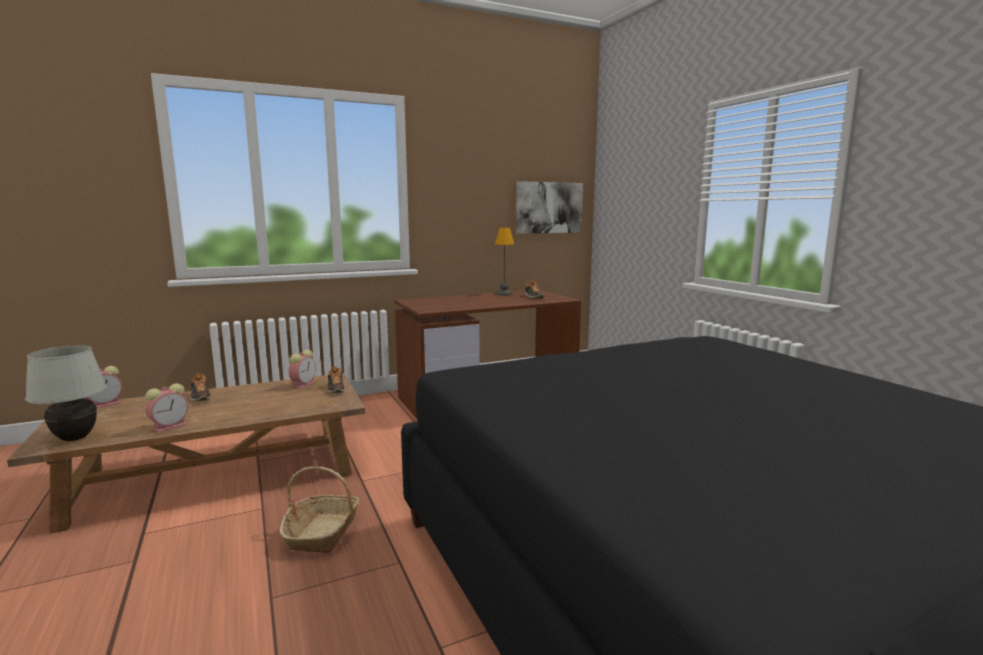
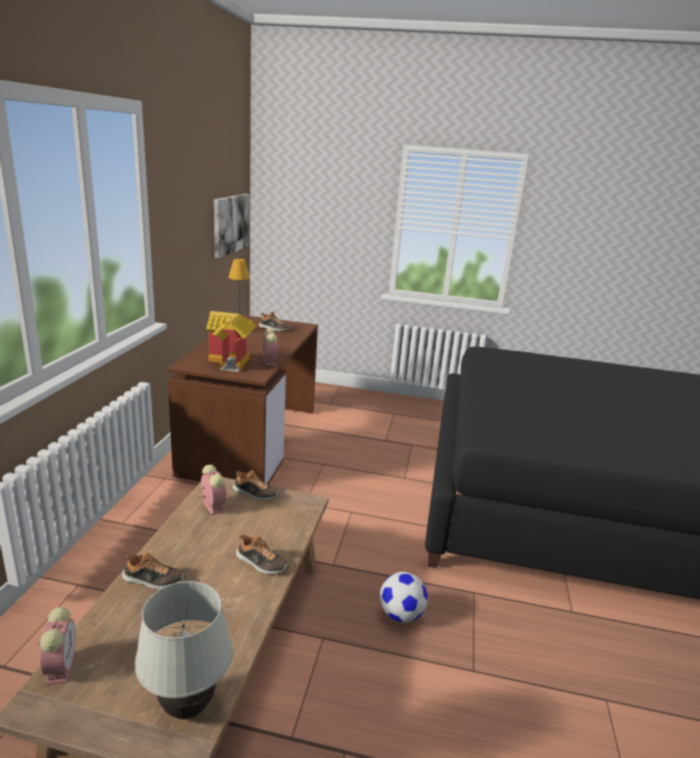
camera: 55 degrees left, 10 degrees up
(170, 426) = (238, 620): alarm clock -> alarm clock (269, 361)
(244, 414) = (261, 563): none -> shoe
(323, 532) = (401, 614): basket -> football
(437, 304) = (232, 362): none -> toy house

